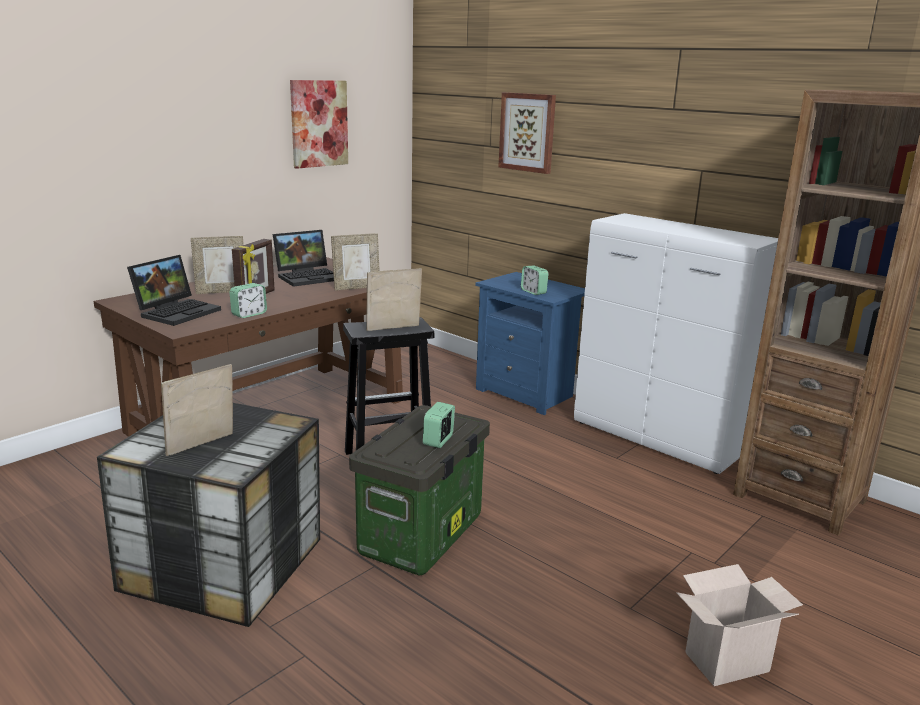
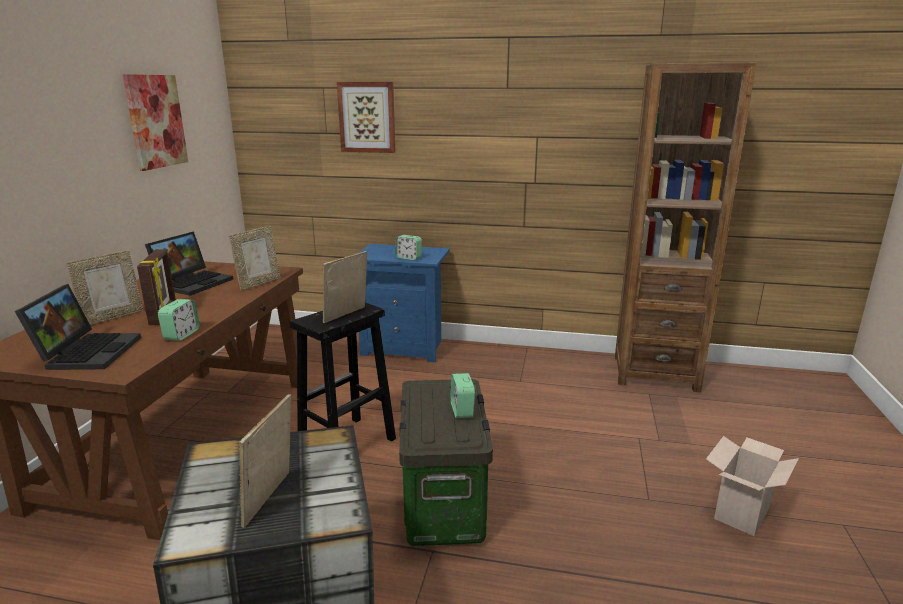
camera: 30 degrees left, 0 degrees up
(657, 439) = (532, 358): white cabinet -> none

